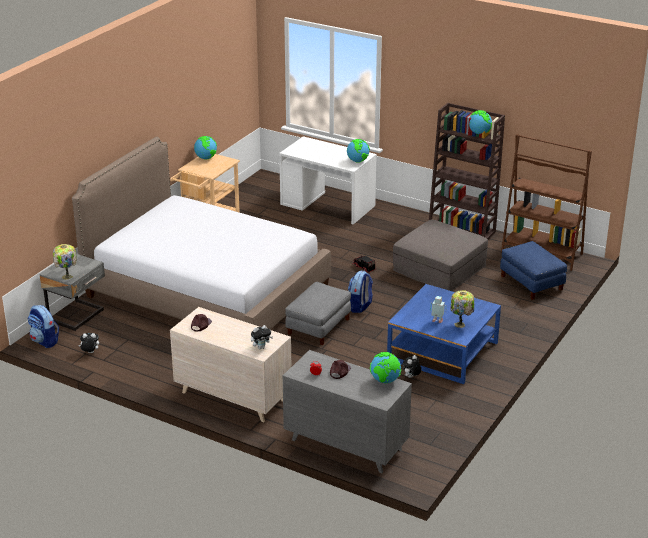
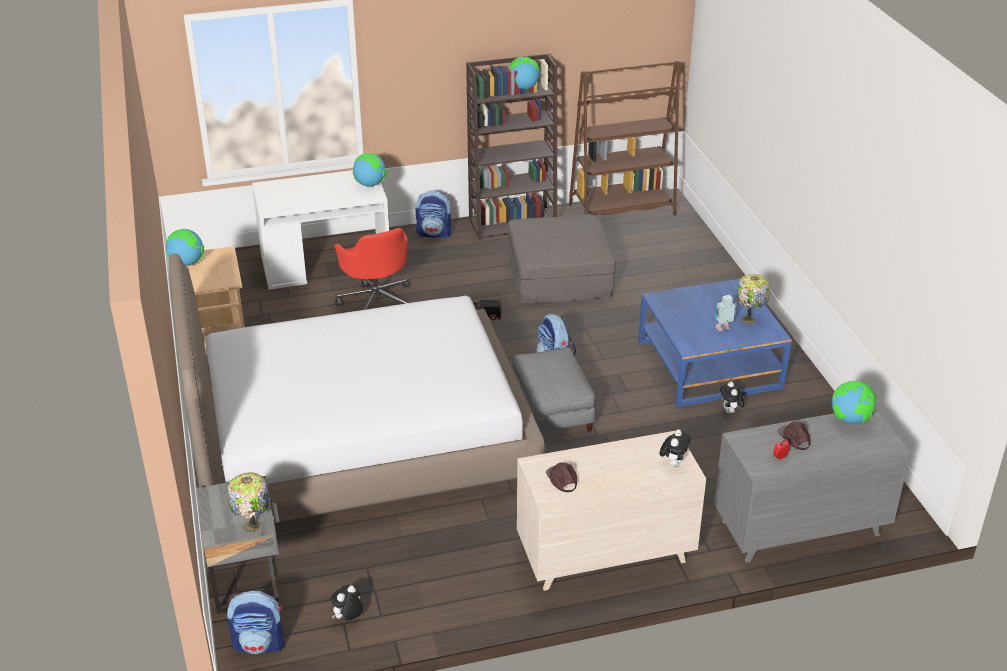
camera: 45 degrees left, 5 degrees up
(321, 235) = (377, 302): none -> red office chair
(409, 216) = (434, 233): none -> backpack
(532, 283) = (664, 246): blue ottoman -> none

